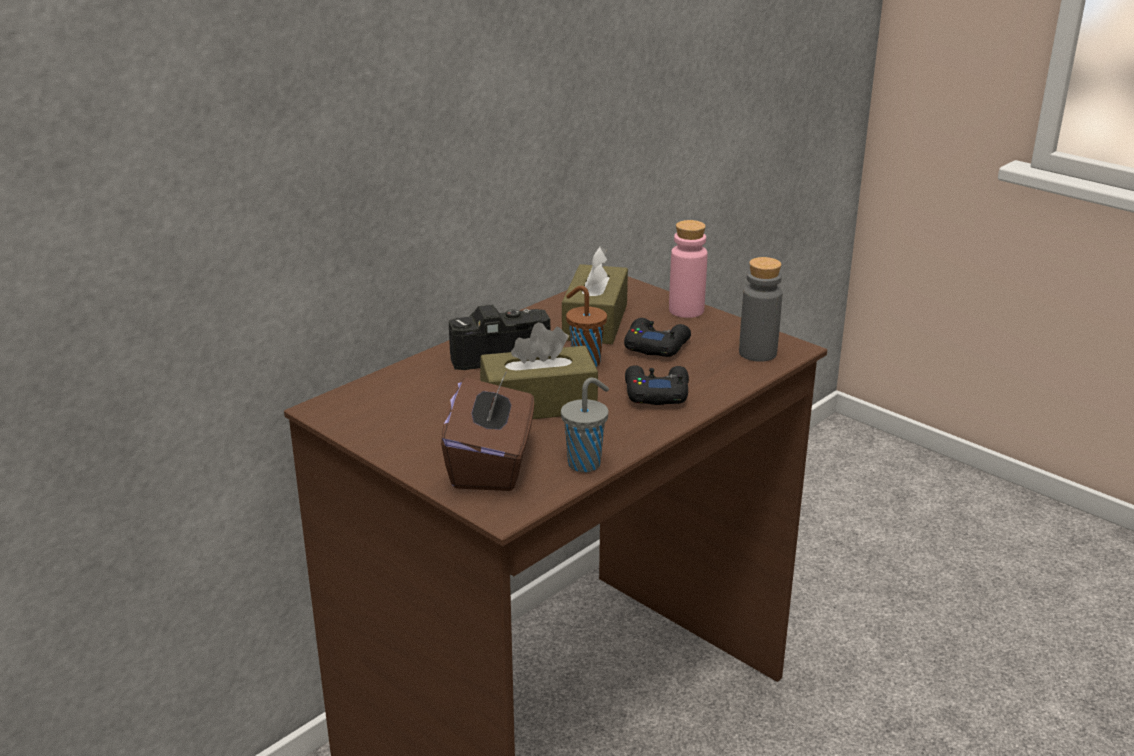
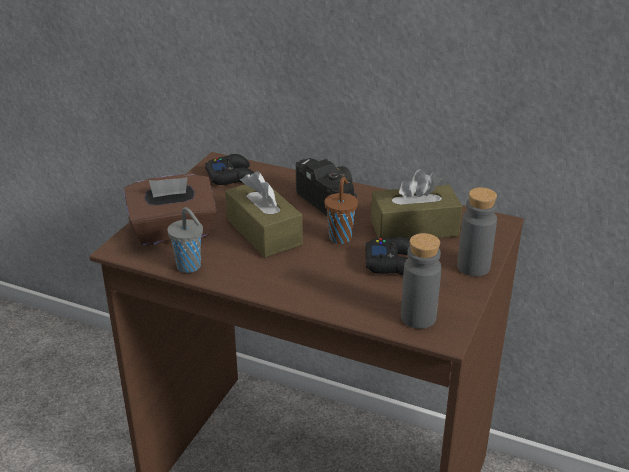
camera: 70 degrees right, 5 degrees up
(656, 393) = (311, 277): black game controller -> black game controller (232, 176)
(686, 310) = (473, 267): pink bottle -> grey bottle

